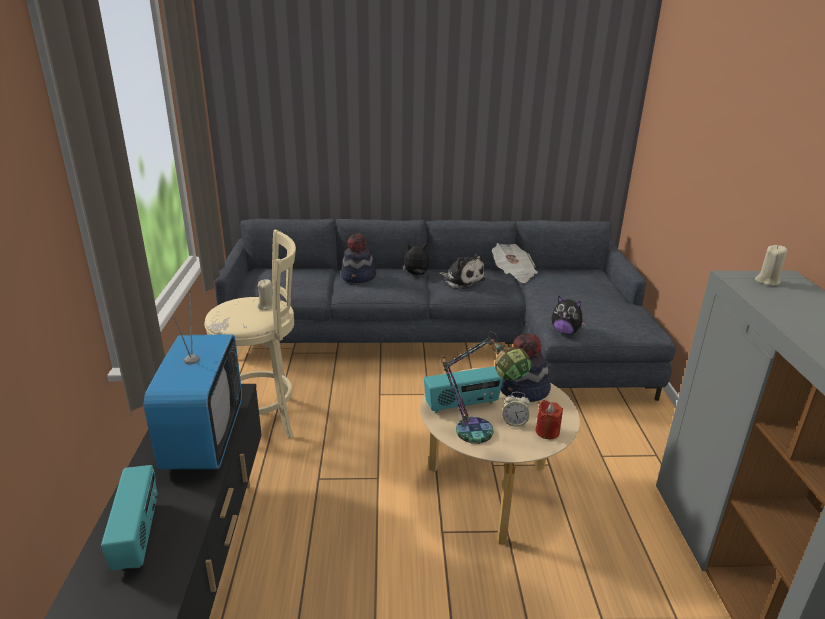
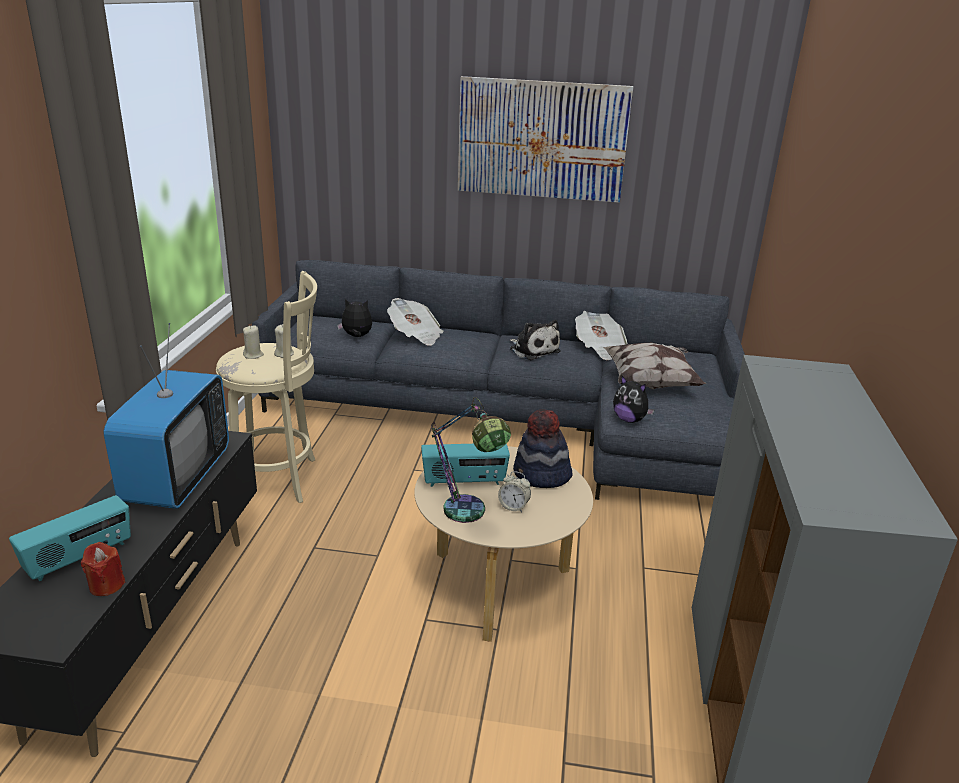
camera: 10 degrees right, 0 degrees up
(138, 535) = (79, 558): radio -> radio turned 45 degrees clockwise
(358, 277) = (415, 336): hat -> newspaper
(416, 274) = (484, 339): plush toy -> plush toy (356, 336)
(451, 101) = (542, 140): none -> picture
(547, 432) = (545, 521): red candle -> red candle (106, 585)
(568, 298) = (650, 383): none -> pillow
(767, 281) = (801, 372): beige candle -> beige candle (253, 355)

